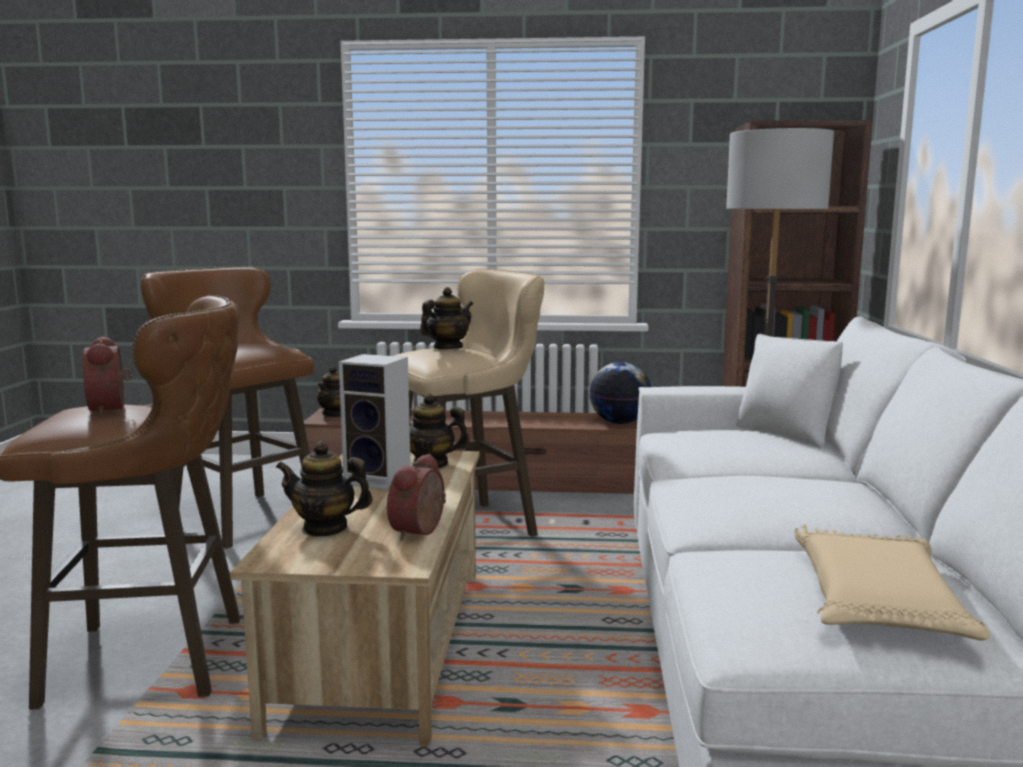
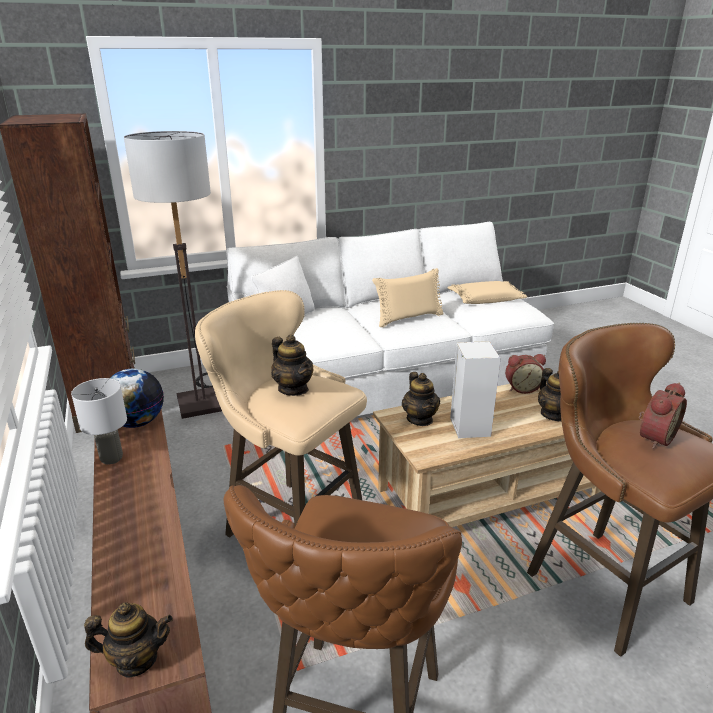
camera: 115 degrees left, 15 degrees up
(447, 348) = (293, 389): teapot -> teapot turned 150 degrees counterclockwise
(560, 415) = (111, 460): none -> white table lamp
(750, 494) = (408, 318): none -> beige pillow

